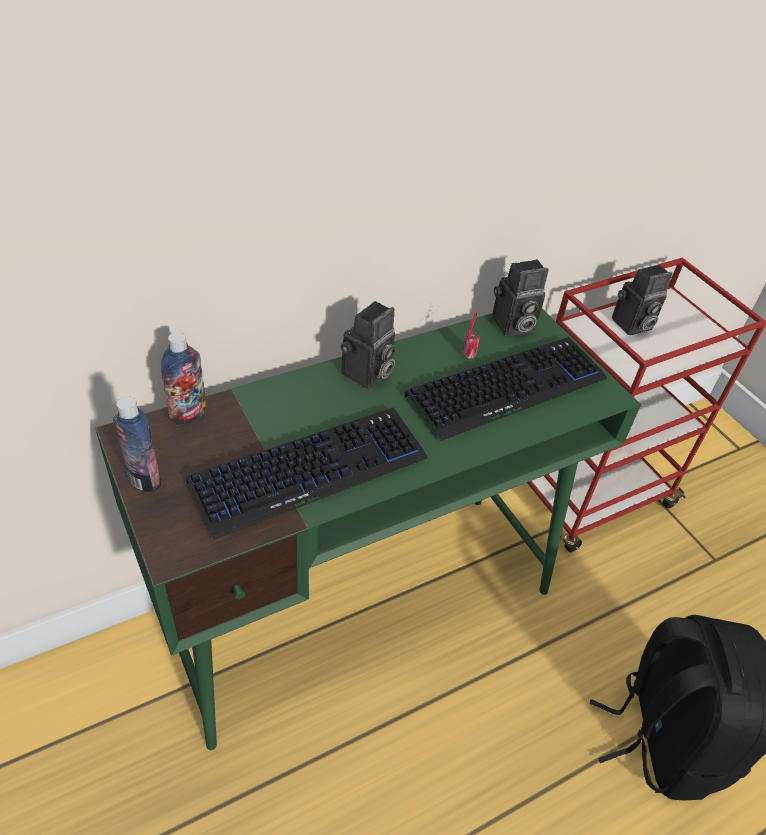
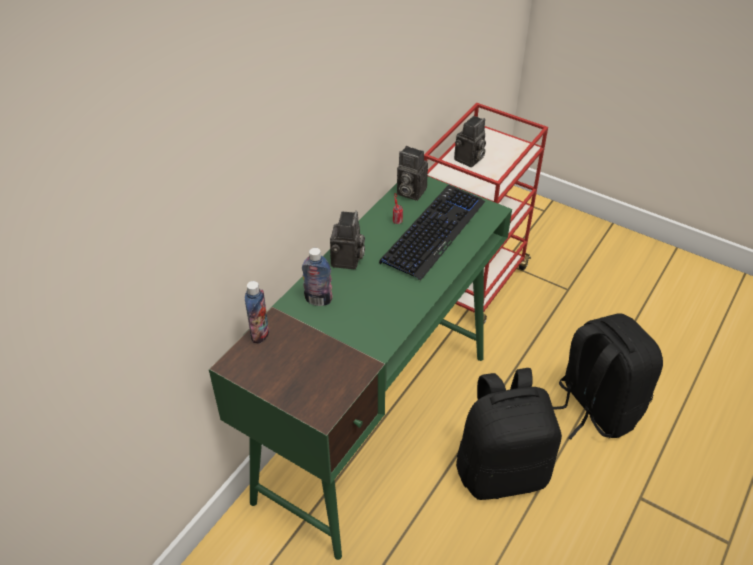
camera: 25 degrees left, 0 degrees up
(144, 479) = (268, 383): bottle -> bottle (318, 300)
(310, 470) = (360, 332): keyboard -> none
(481, 752) = (502, 470): none -> black backpack
(512, 326) = (409, 192): camera -> camera turned 75 degrees clockwise

